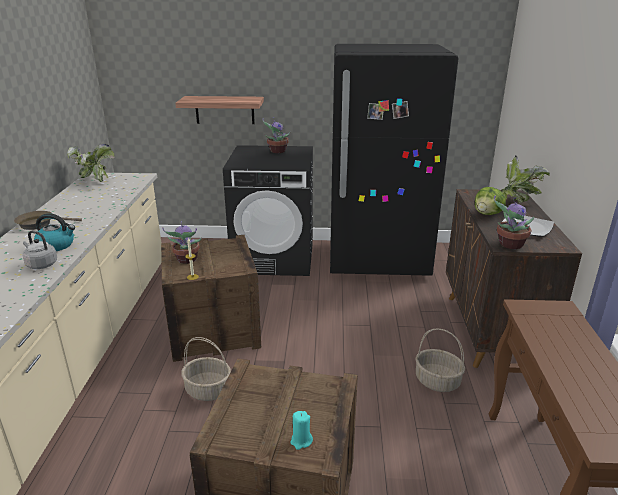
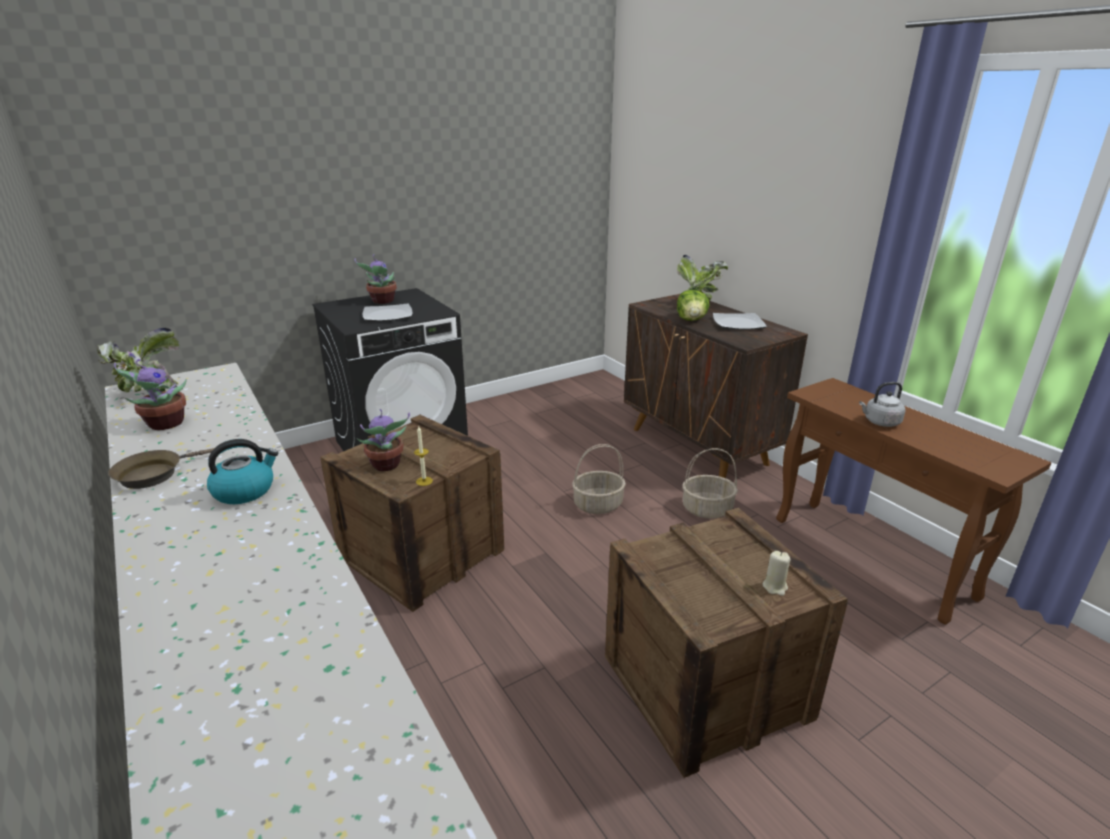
camera: 35 degrees left, 0 degrees up
(41, 264) = (266, 521): grey kettle -> grey kettle (880, 422)
(208, 390) = (496, 621): basket -> basket (598, 504)
(224, 110) = (285, 255): shelf -> none
(264, 161) = (387, 315): none -> plate
(301, 441) = (775, 587): turquoise candle -> beige candle
(378, 260) = (524, 413): black fridge -> none
(509, 245) = (750, 341): potted plant -> potted plant (164, 424)

